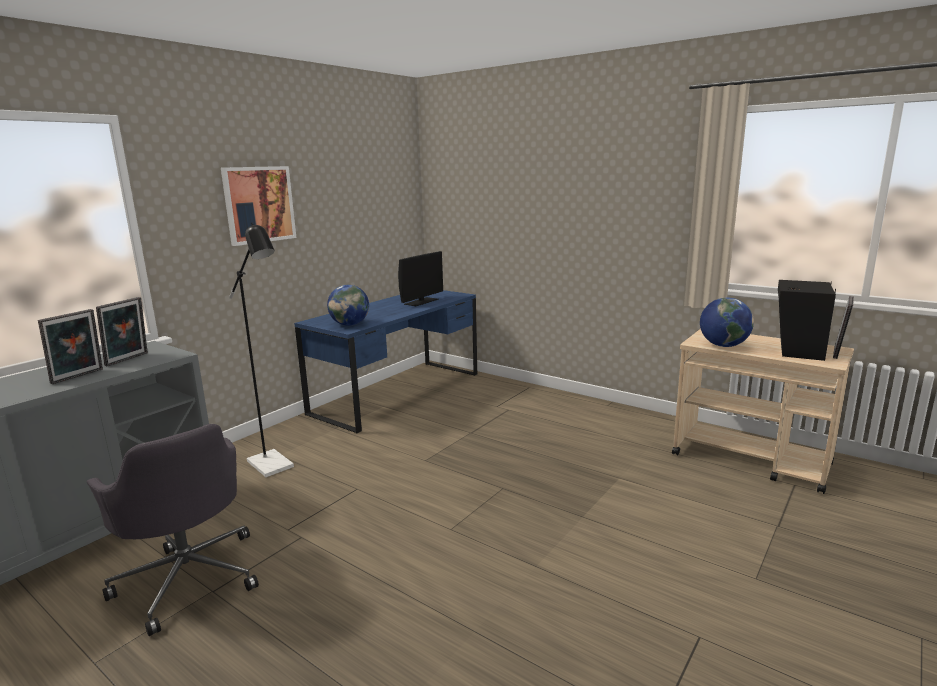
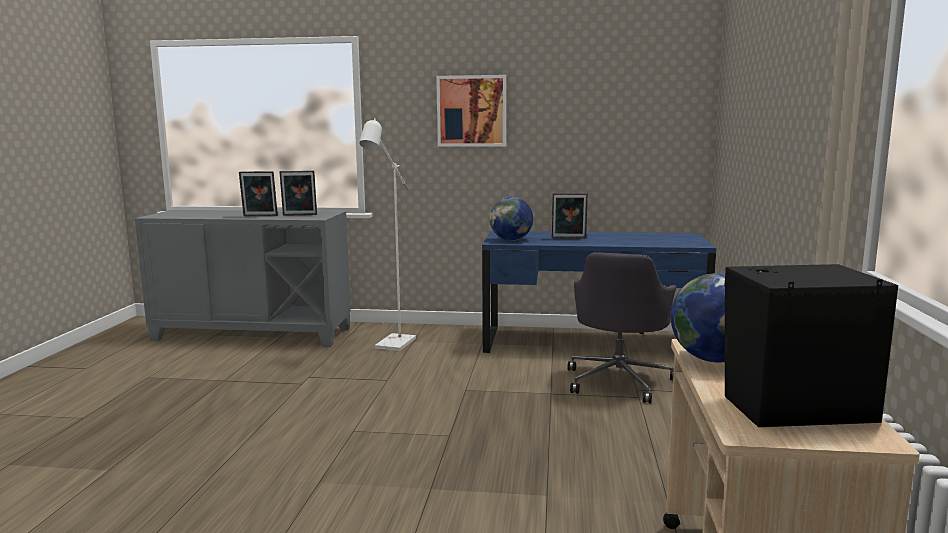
camera: 60 degrees right, 5 degrees down
(189, 577) = (235, 370): grey office chair -> grey office chair (619, 381)
(274, 467) = (392, 346): black floor lamp -> white floor lamp
(421, 302) = (636, 240): monitor -> none
(839, 353) = (840, 439): picture frame -> picture frame (568, 238)

